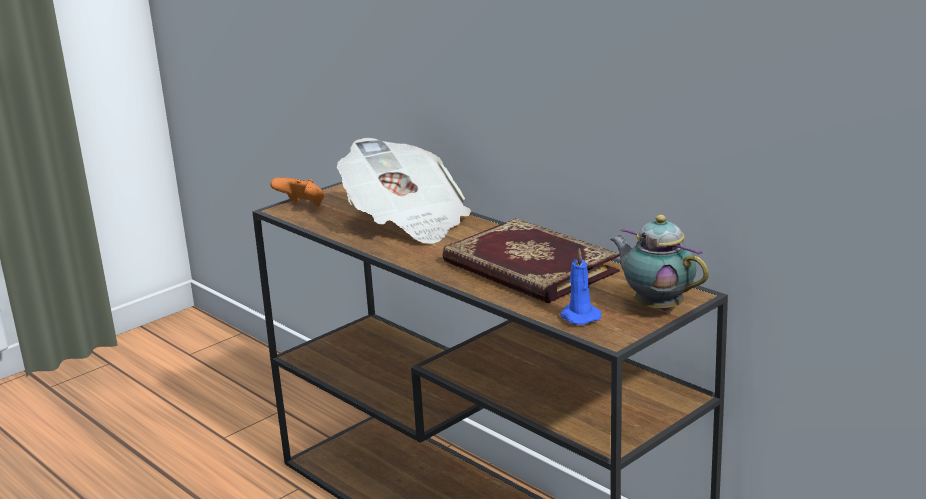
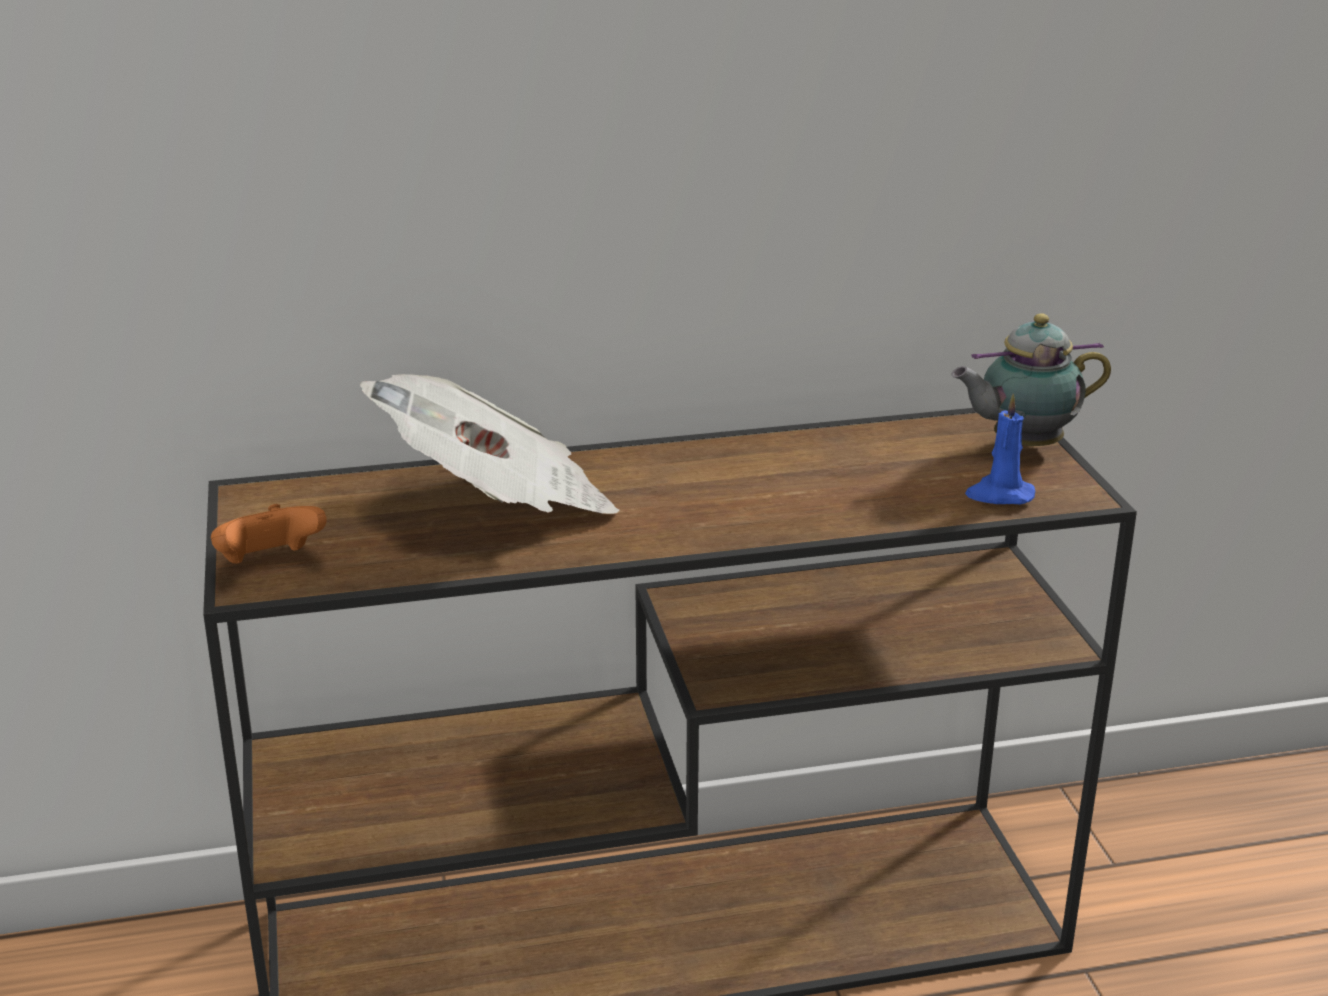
camera: 60 degrees left, 5 degrees up
(528, 268) = (801, 477): book -> none

